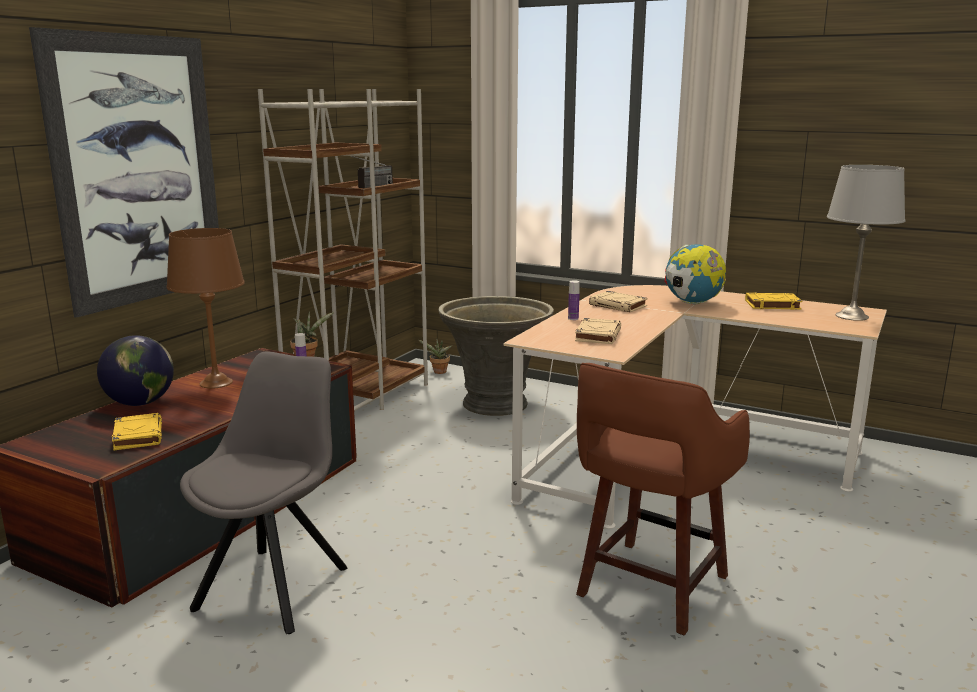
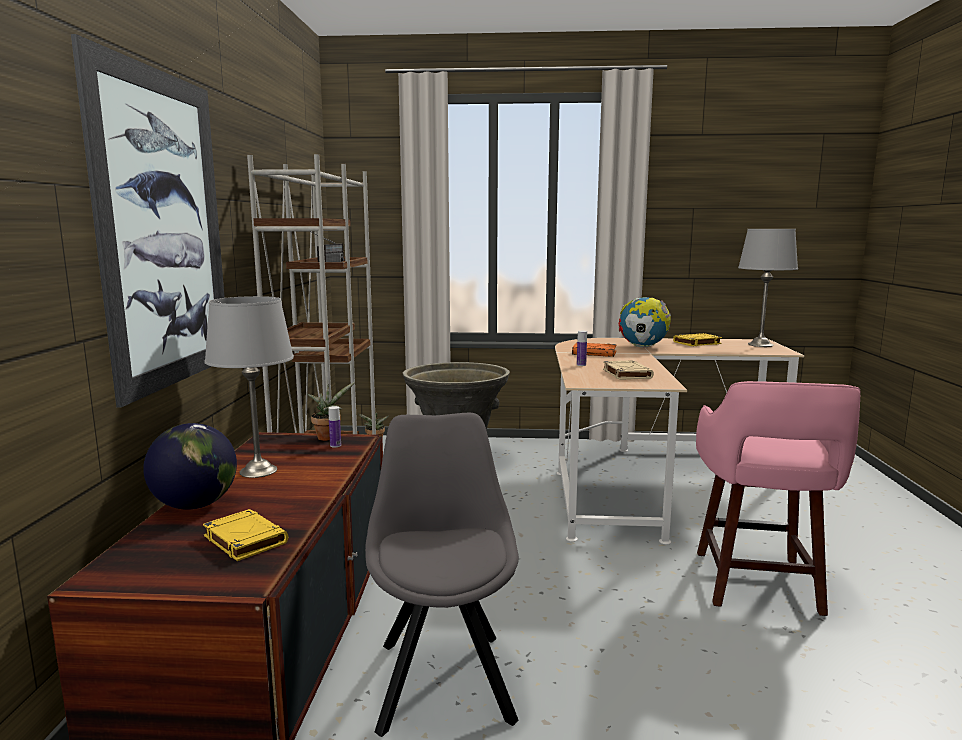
camera: 25 degrees left, 5 degrees down
(215, 383) = (258, 471): brown table lamp -> grey table lamp
(618, 306) = (594, 353): beige book -> orange book
(649, 589) = (757, 585): brown stool -> pink stool

